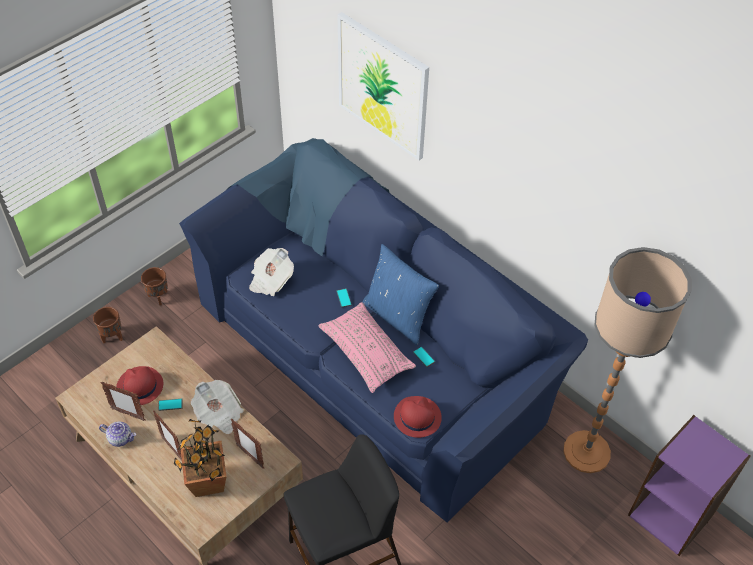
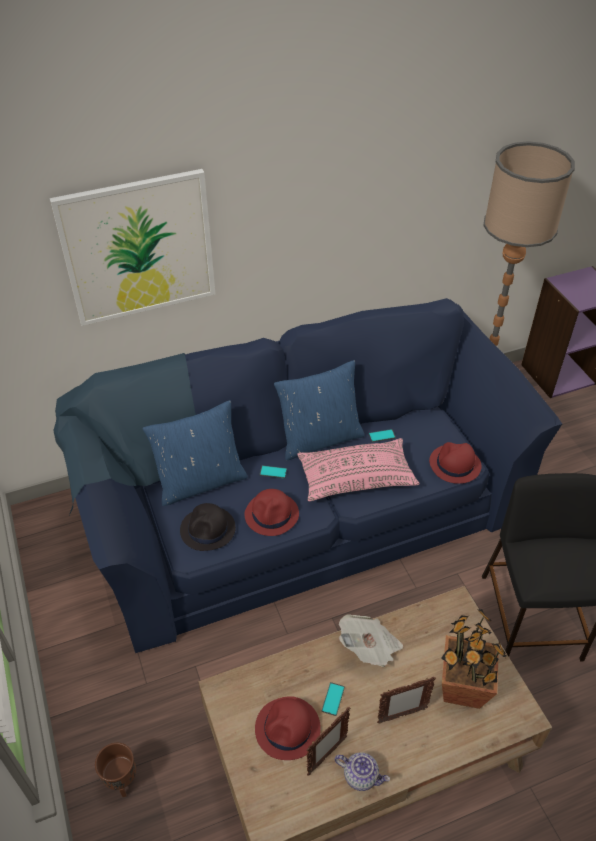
camera: 65 degrees left, 5 degrees down
(120, 438) = (361, 776): teapot -> teapot turned 75 degrees clockwise
(158, 297) = (92, 701): brown planter -> none
(250, 456) = (441, 633): picture frame -> none
(270, 280) = (208, 529): newspaper -> black hat
(302, 312) = (272, 514): none -> red hat
(314, 259) = (200, 481): none -> blue pillow

